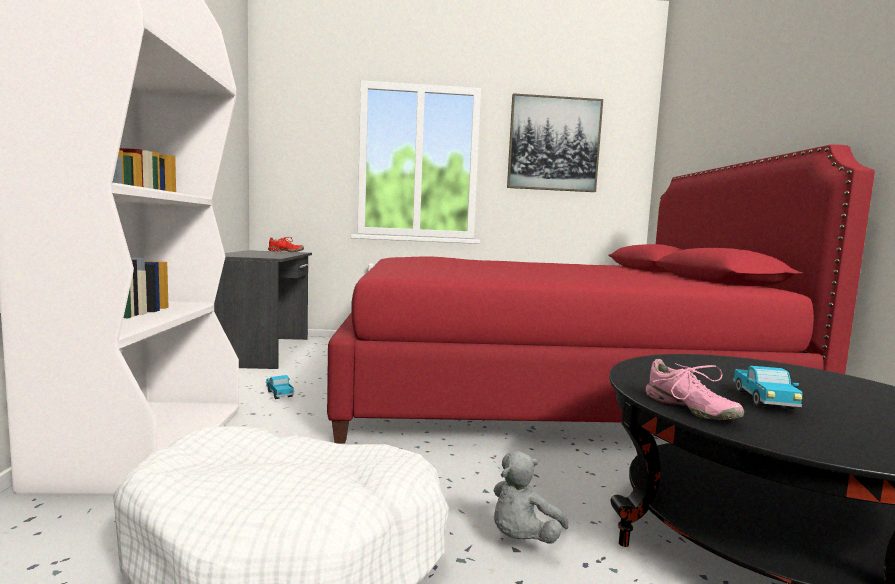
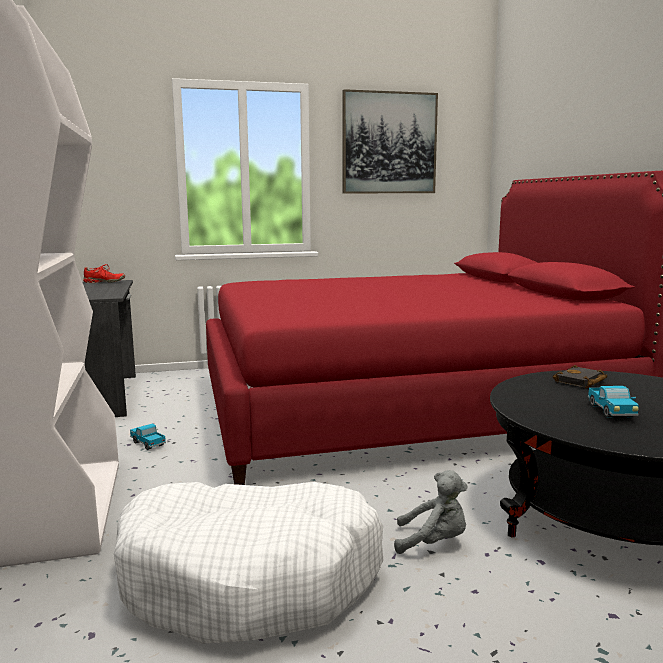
camera: 10 degrees left, 5 degrees up
(522, 538) = (433, 542): grey plush toy -> grey plush toy turned 105 degrees counterclockwise
(689, 409) = (560, 426): pink shoe -> none
(728, 367) = (581, 382): none -> black book

